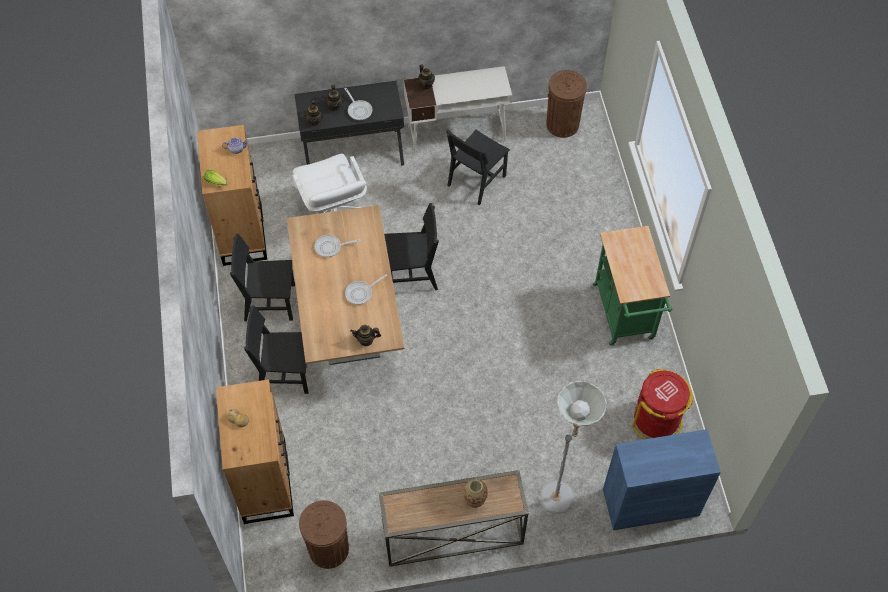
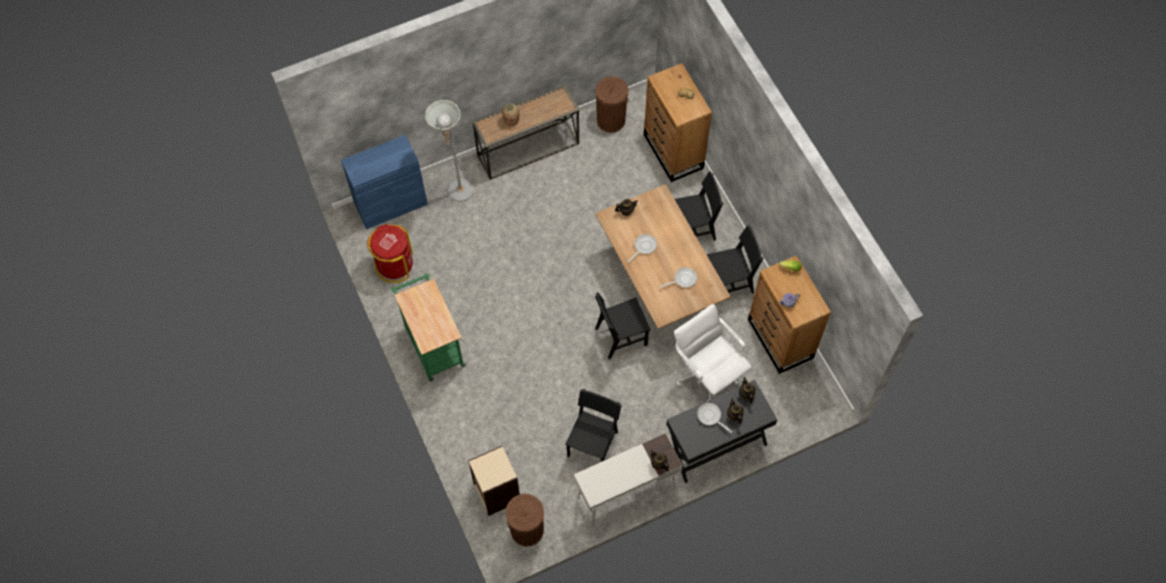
camera: 165 degrees right, 5 degrees up
(585, 161) = (496, 493): none -> beige bookcase

